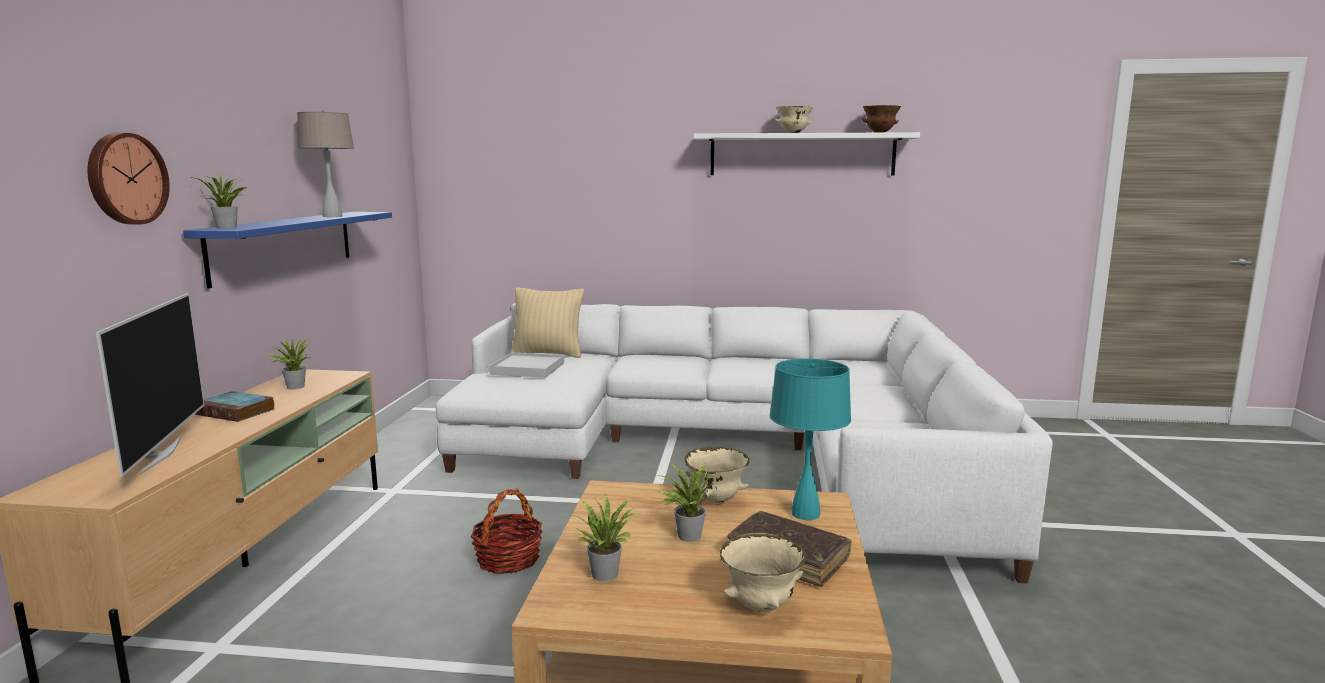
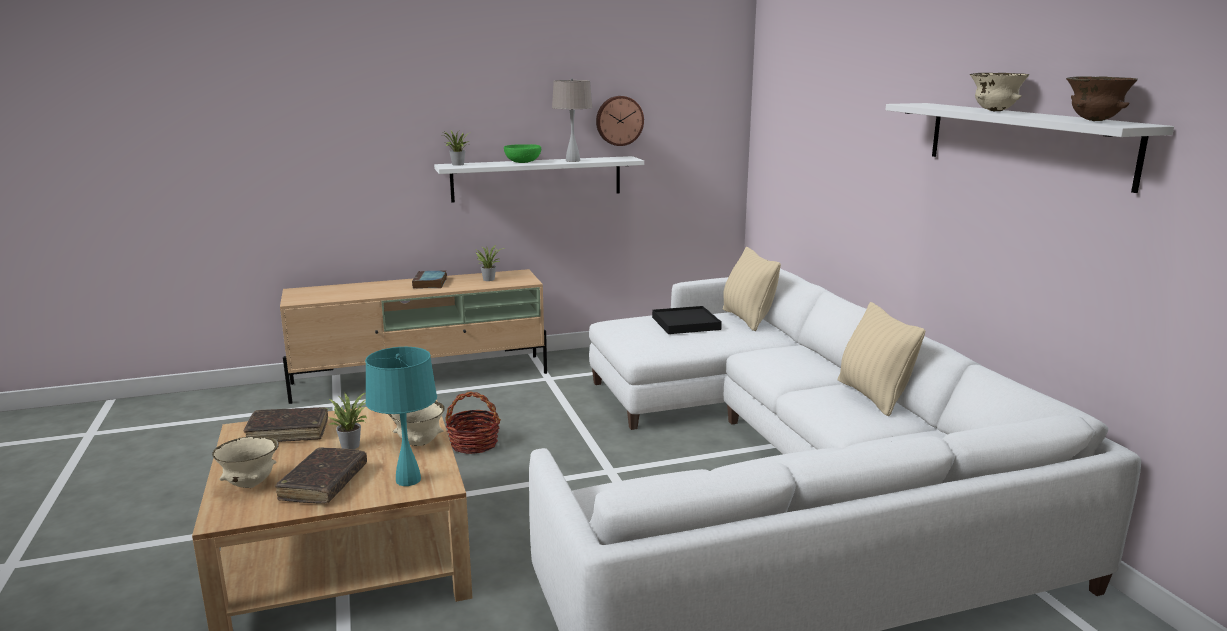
camera: 65 degrees right, 5 degrees up
(125, 179) = (391, 132): wall clock -> wall clock (619, 120)
(159, 455) = (352, 292): television -> none
(285, 245) = (537, 178): blue shelf -> white shelf
(288, 220) = (523, 162): none -> green bowl
(528, 369) = (685, 323): white tray -> black tray
(606, 572) = (288, 432): potted plant -> brown book
(752, 359) = (873, 396): none -> beige pillow

